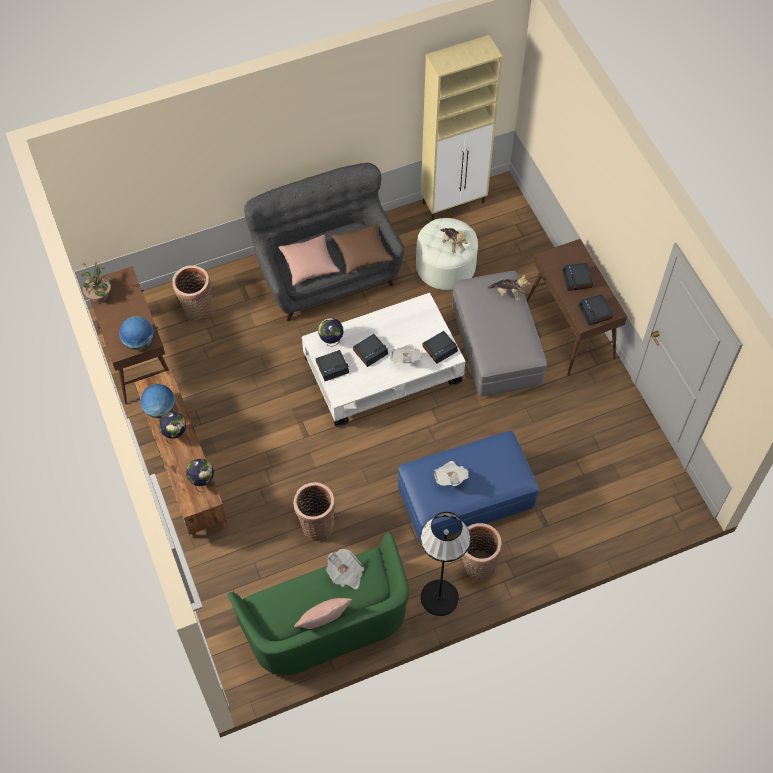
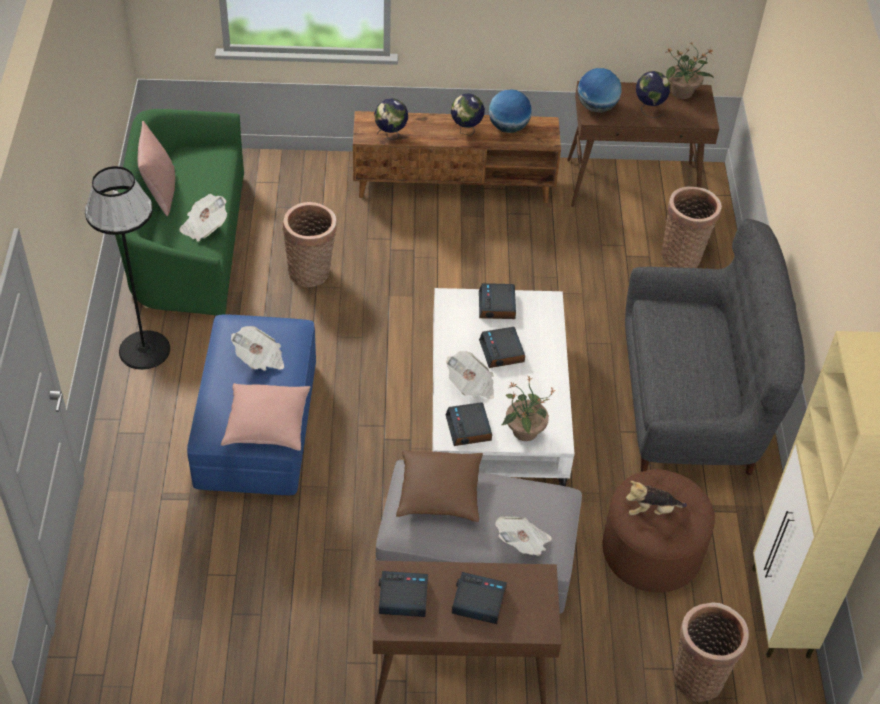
camera: 110 degrees right, 10 degrees down
(309, 264) = (679, 330): pink pillow -> pink pillow (267, 424)
(331, 341) = (539, 317): globe -> globe (649, 109)
(362, 253) = (676, 394): brown pillow -> brown pillow (439, 493)
(427, 321) = (524, 431): none -> potted plant
(445, 266) = (652, 550): white ottoman -> brown ottoman
(477, 565) = (159, 401): basket -> basket (699, 675)
(508, 293) = (523, 543): plush toy -> newspaper

